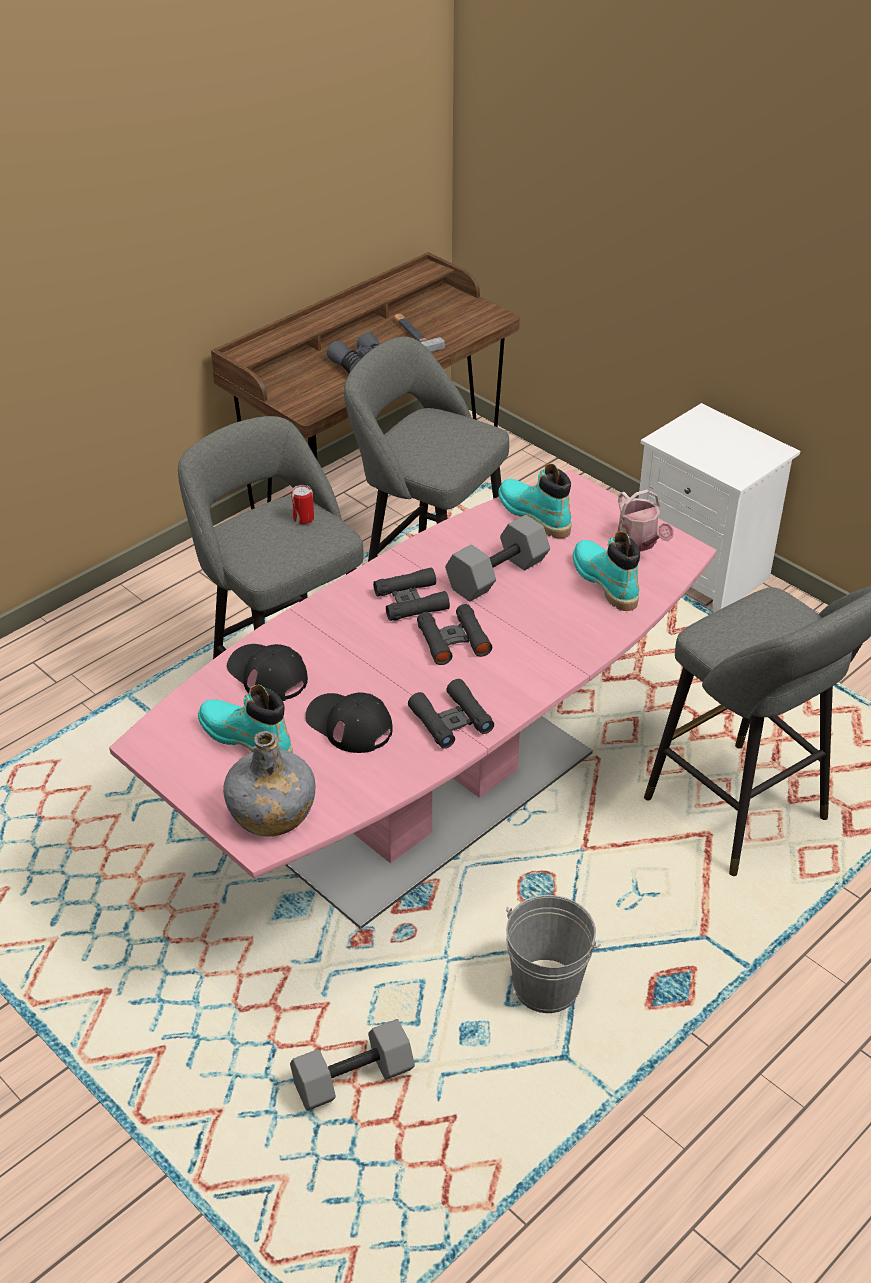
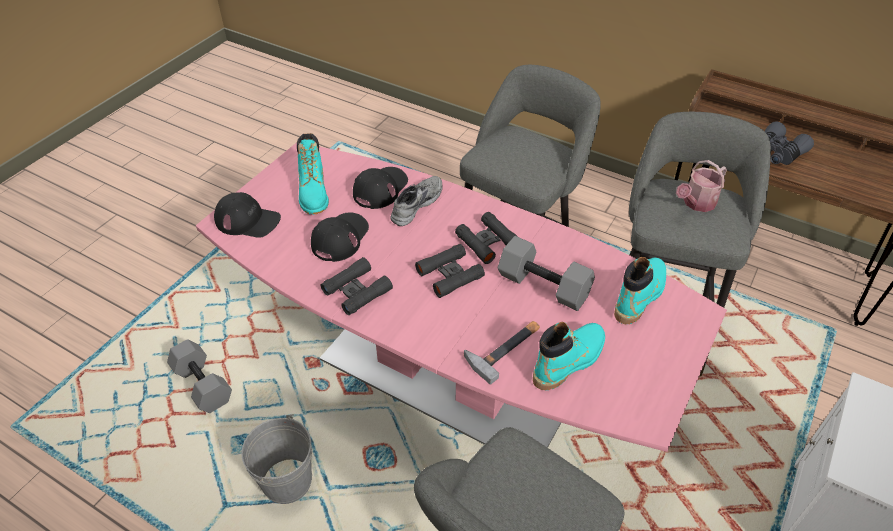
camera: 75 degrees right, 5 degrees up
(245, 739) = (314, 194): turquoise boot -> turquoise boot turned 150 degrees clockwise
(271, 813) = (248, 220): grey bottle -> black cap
(303, 518) = (544, 161): can -> none
(315, 647) = (415, 204): none -> grey shoe
(412, 336) = (848, 169): hammer -> hammer (505, 348)
(640, 543) = (642, 380): watering can -> watering can (696, 203)

